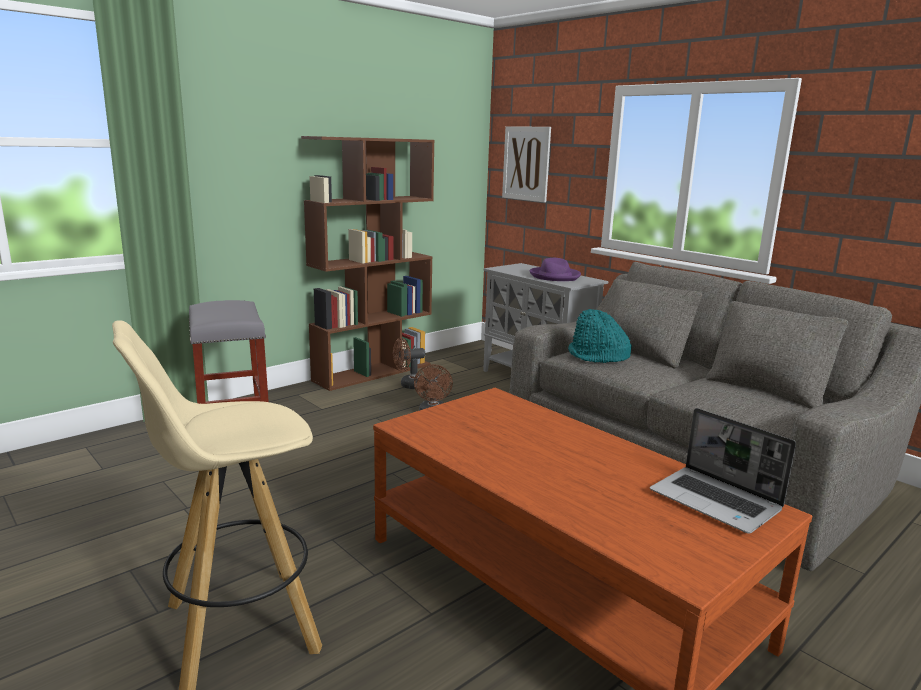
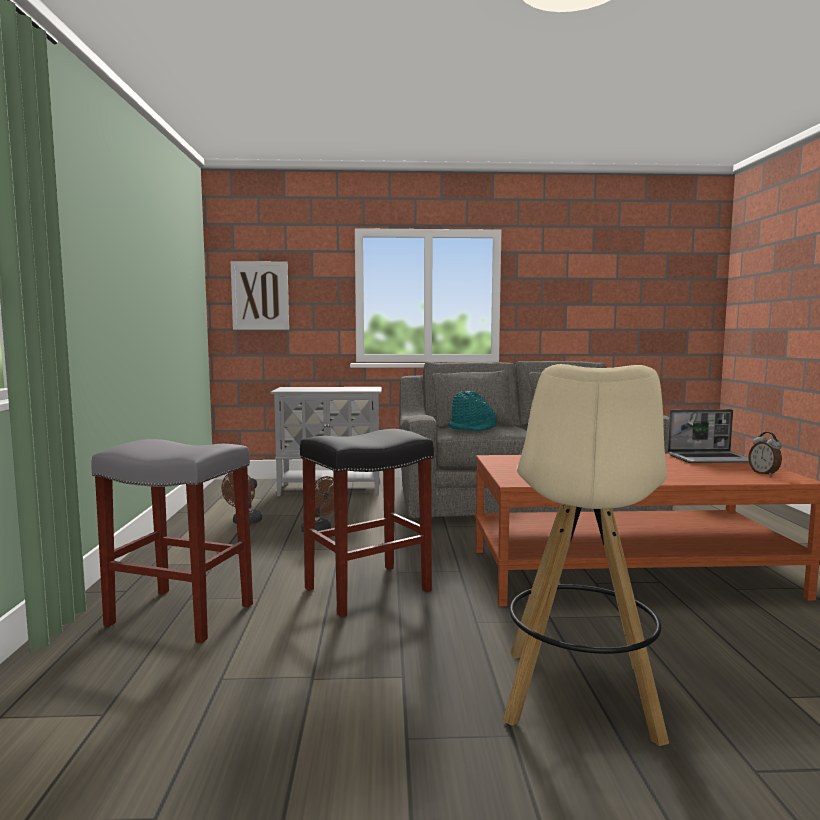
camera: 50 degrees left, 10 degrees down
(343, 474) = (368, 589): none -> black stool
(373, 372) = (182, 525): brown bookcase -> none
(555, 276) = (342, 388): purple hat -> none
(682, 550) = (764, 474): none -> alarm clock

